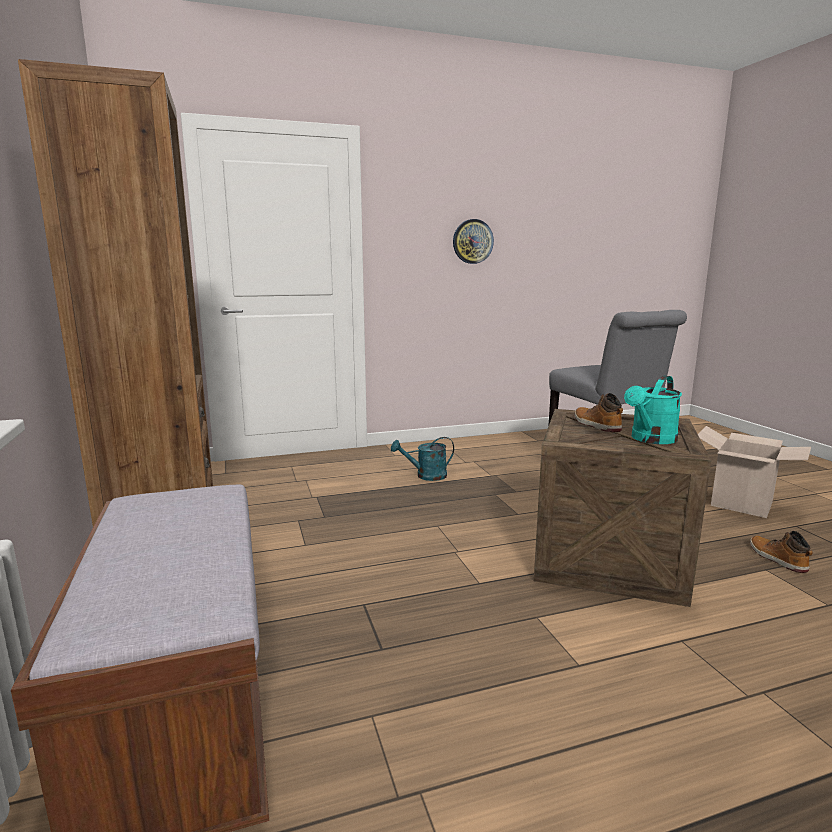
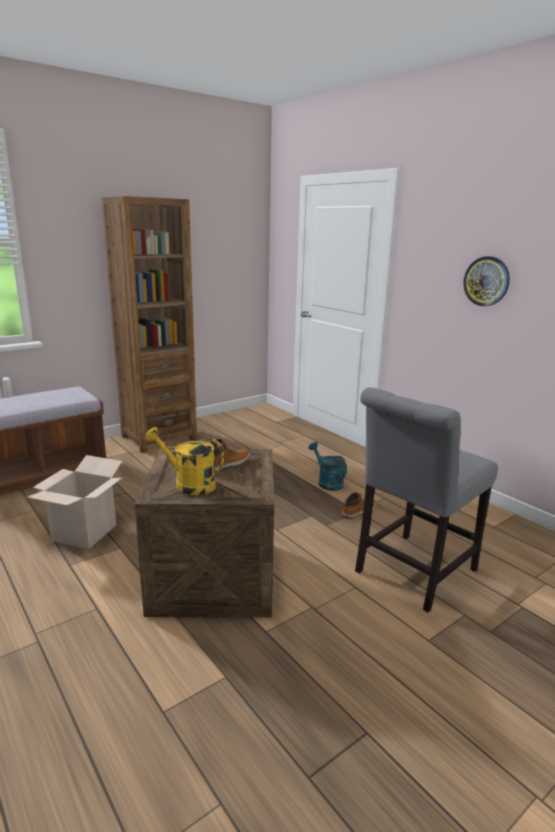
camera: 70 degrees right, 5 degrees up
(650, 439) = (188, 484): turquoise watering can -> yellow watering can
(741, 504) = (411, 686): cardboard box -> cardboard box (84, 533)
(776, 559) = (255, 691): boot -> boot (358, 511)

